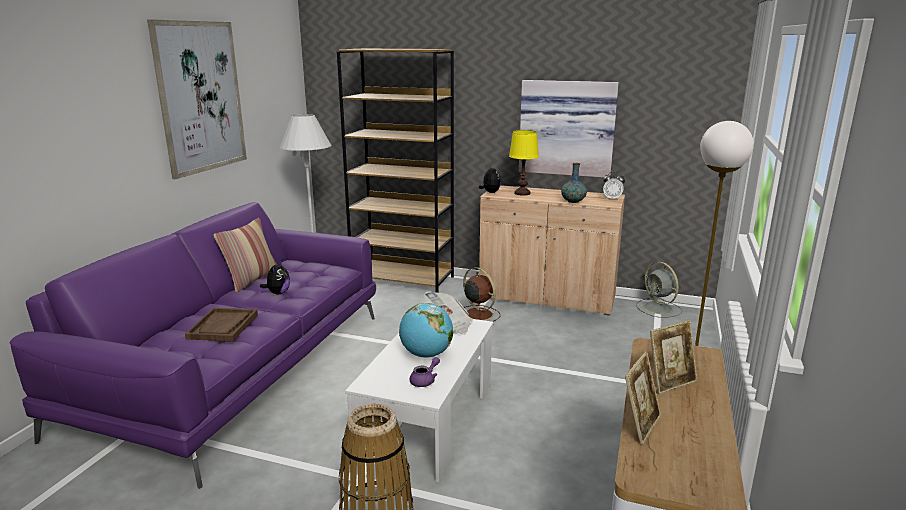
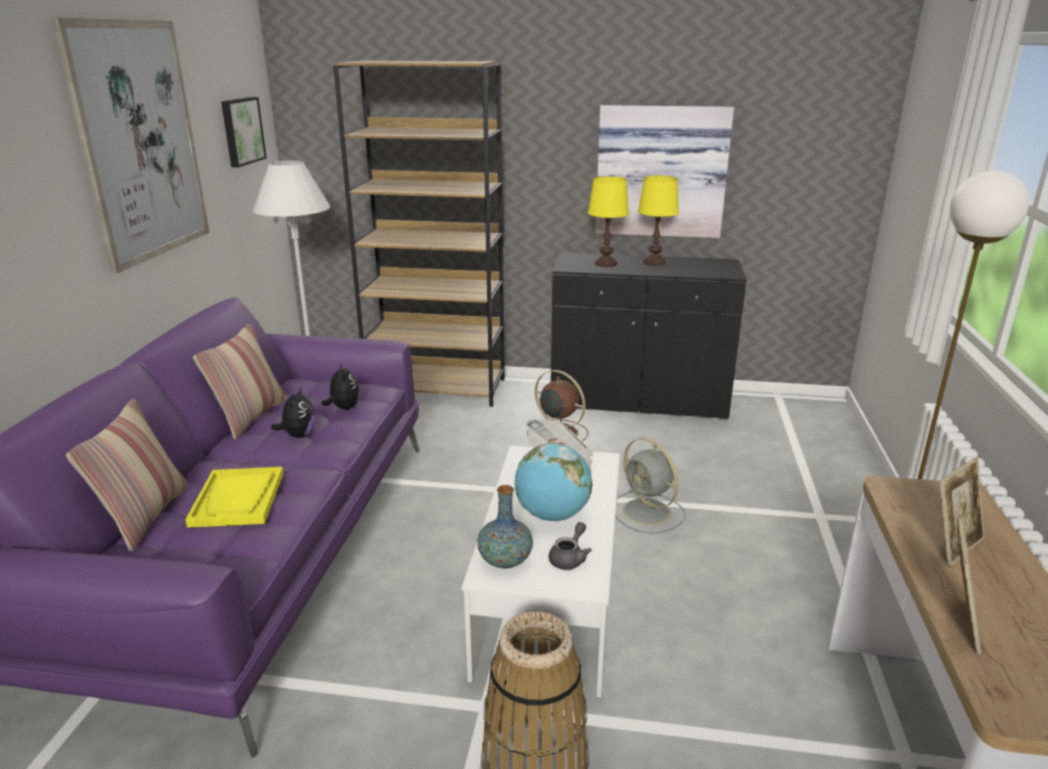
camera: 10 degrees left, 5 degrees up
(163, 331) = (145, 517): none -> pillow
(223, 326) = (238, 499): brown tray -> yellow tray
(278, 94) = (241, 131): none -> picture
(425, 381) = (569, 558): purple teapot -> grey teapot
(490, 192) = (562, 265): plush toy -> plush toy (343, 408)
(547, 297) = (638, 401): beige cabinet -> black cabinet
(558, 194) = (654, 262): none -> yellow table lamp
(573, 201) = (680, 273): vase -> vase (505, 561)
(612, 199) = (727, 267): alarm clock -> none
(659, 309) = (782, 405): grey fan -> grey fan (648, 513)

